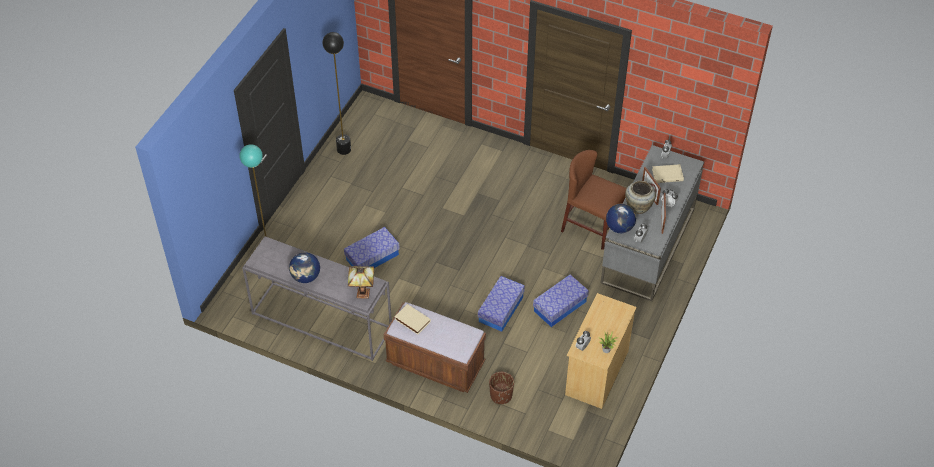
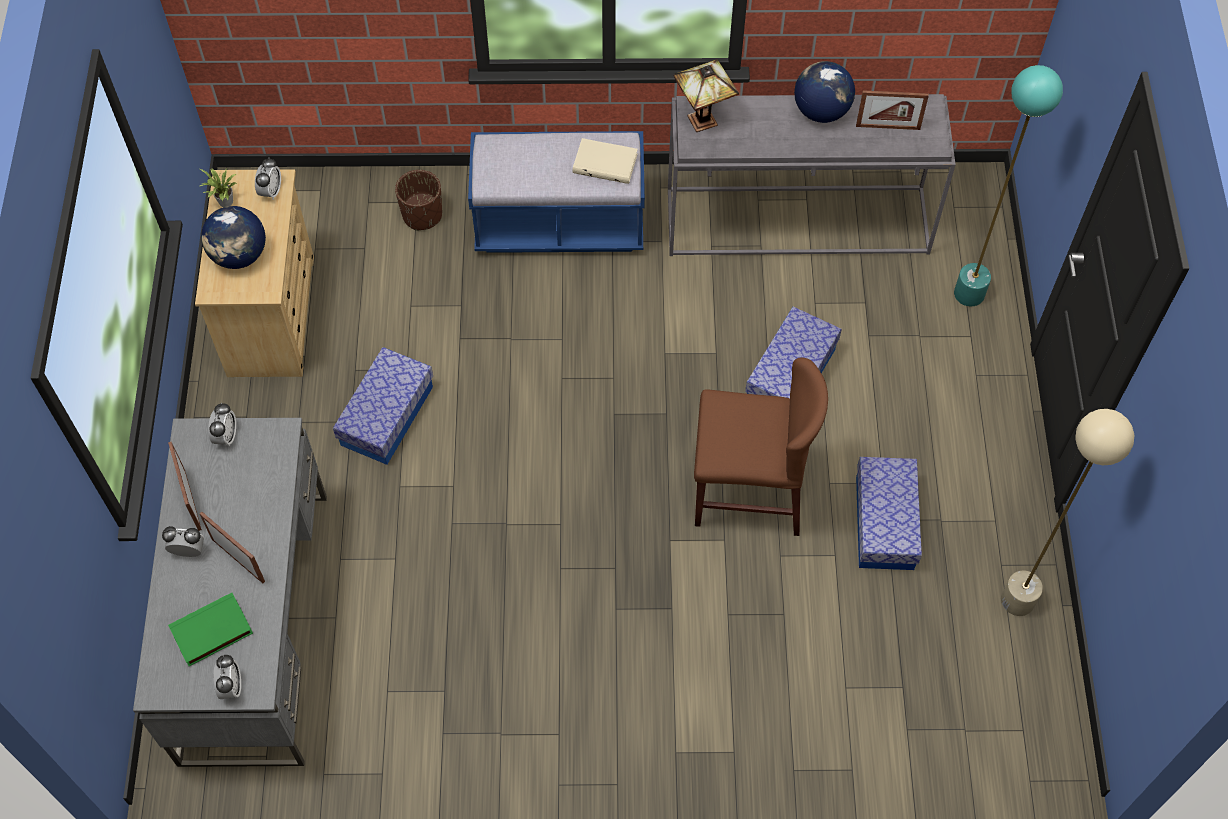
camera: 155 degrees right, 10 degrees up
(282, 258) = (888, 127): none -> picture frame
(344, 149) = (1017, 600): black floor lamp -> beige floor lamp
(435, 364) = (559, 224): brown bench -> blue bench
(501, 309) = (495, 366): storage box -> storage box (884, 523)
(591, 227) = (392, 623): brown chair -> brown chair (749, 491)
(619, 227) = (278, 448): globe -> globe (239, 255)
(639, 207) = (252, 516): beige vase -> none
(667, 174) = (212, 632): beige book -> green book

